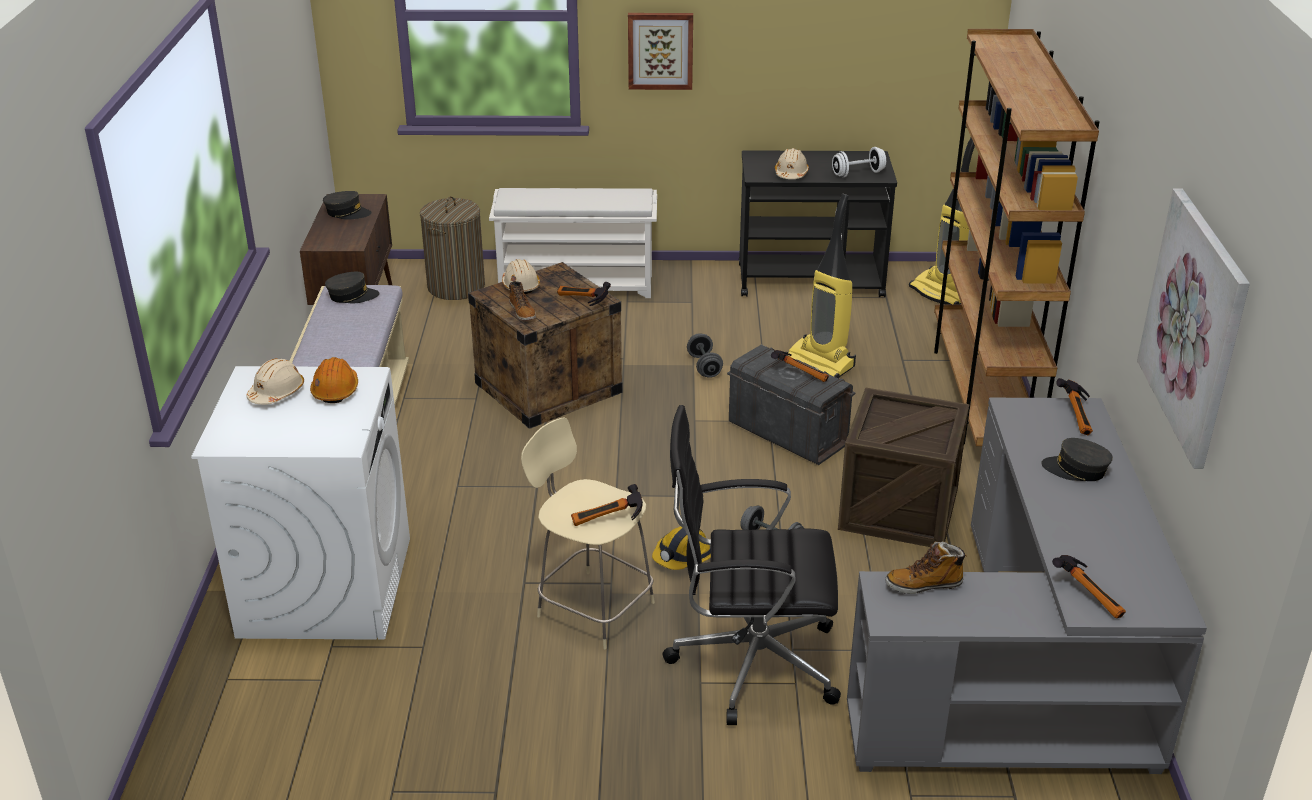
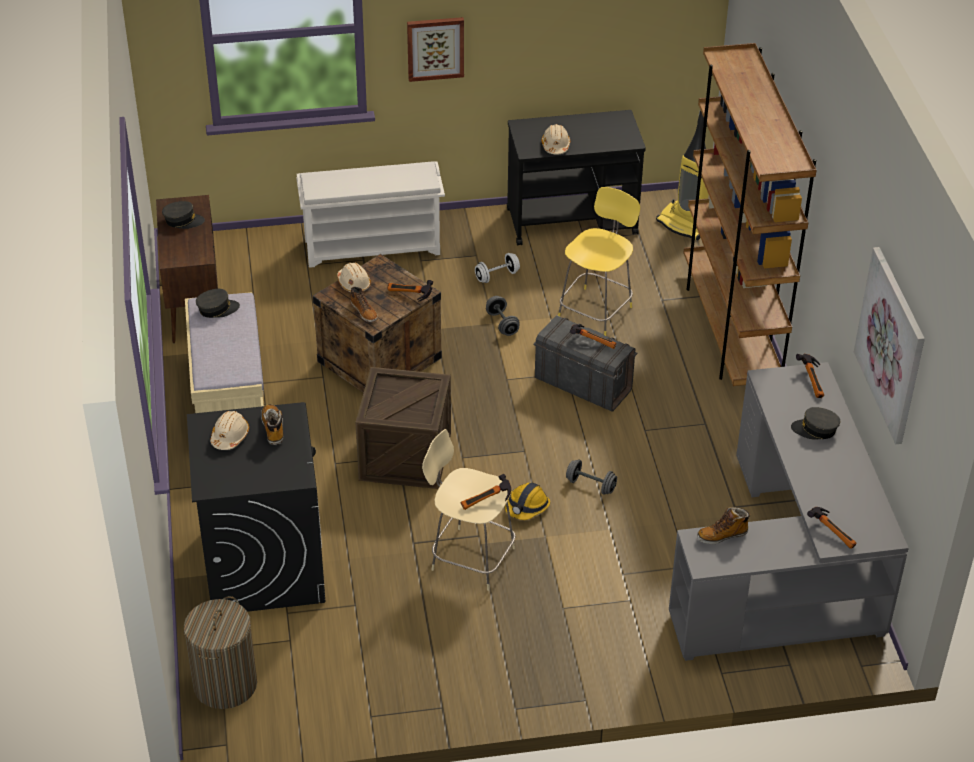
camera: 10 degrees left, 10 degrees up
(326, 586) = (264, 564): white washing machine -> black washing machine
(335, 390) = (273, 429): orange hard hat -> boot
(456, 287) = (267, 259): laundry basket -> laundry basket (225, 684)
(749, 662) = (594, 587): black office chair -> none
(820, 363) = (596, 311): vacuum cleaner -> yellow stool
(858, 173) = (611, 140): white dumbbell -> white dumbbell (497, 276)
(898, 509) = (680, 445): crate -> crate (405, 456)

